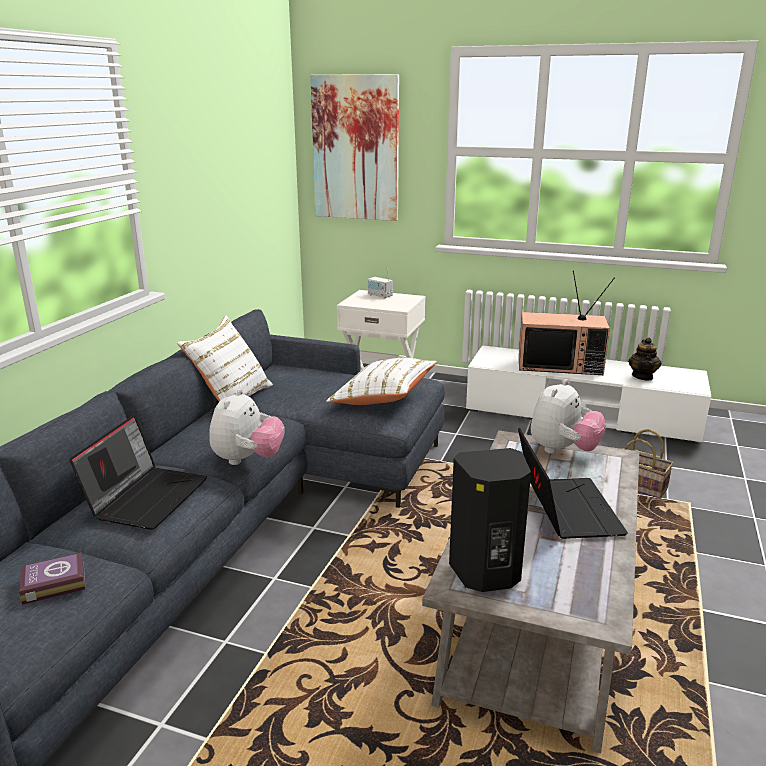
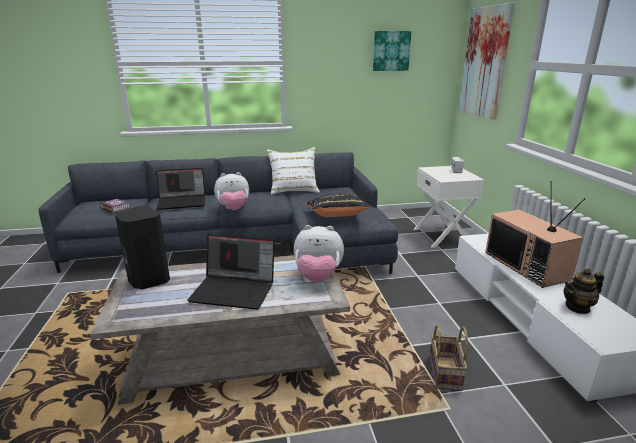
camera: 60 degrees right, 0 degrees up
(241, 139) = (391, 51): none -> picture
(383, 398) = (336, 216): white pillow -> black pillow
(564, 508) = (235, 290): laptop -> laptop turned 45 degrees clockwise

